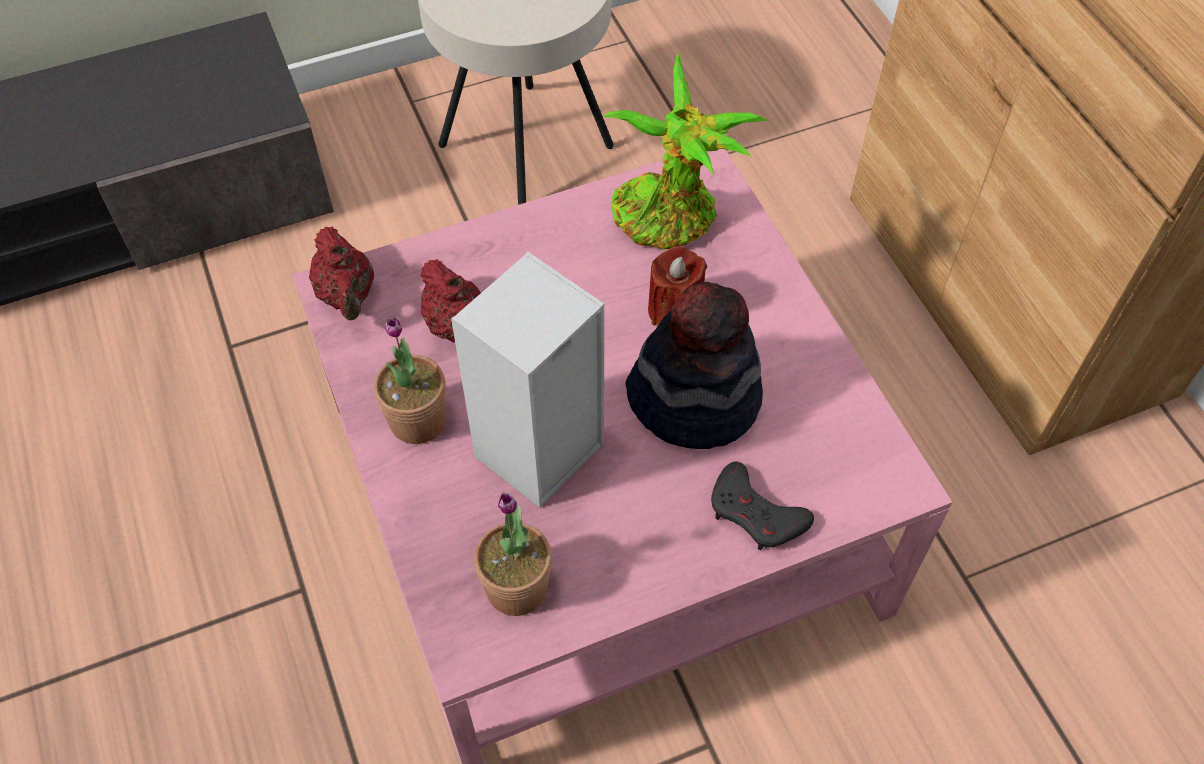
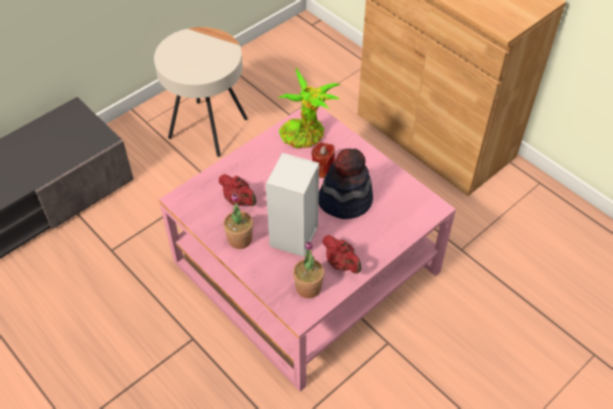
camera: 20 degrees left, 5 degrees down
(347, 296) = (187, 201): red teapot -> red teapot (341, 264)
(756, 513) = (386, 234): grey game controller -> none

